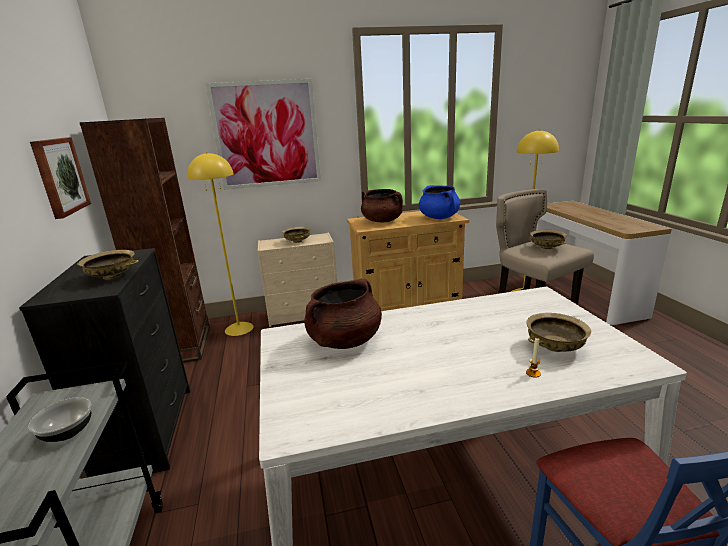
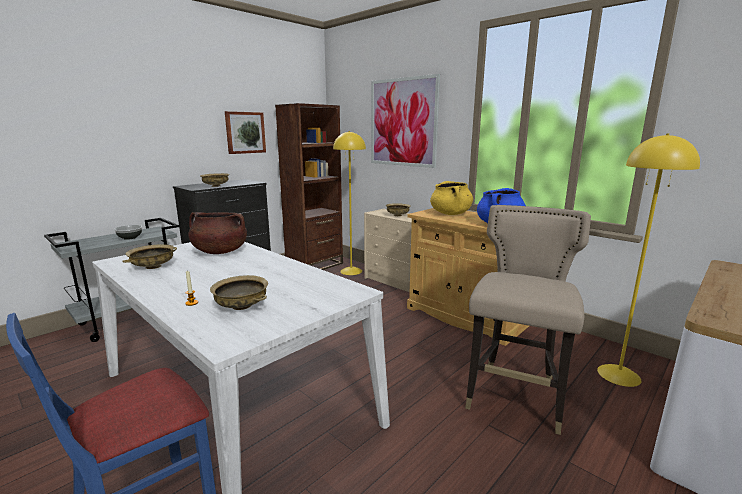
camera: 55 degrees right, 5 degrees down
(382, 221) = (450, 214): brown cooking pot -> yellow cooking pot
(547, 247) = (528, 285): beige bowl -> beige bowl (152, 267)

